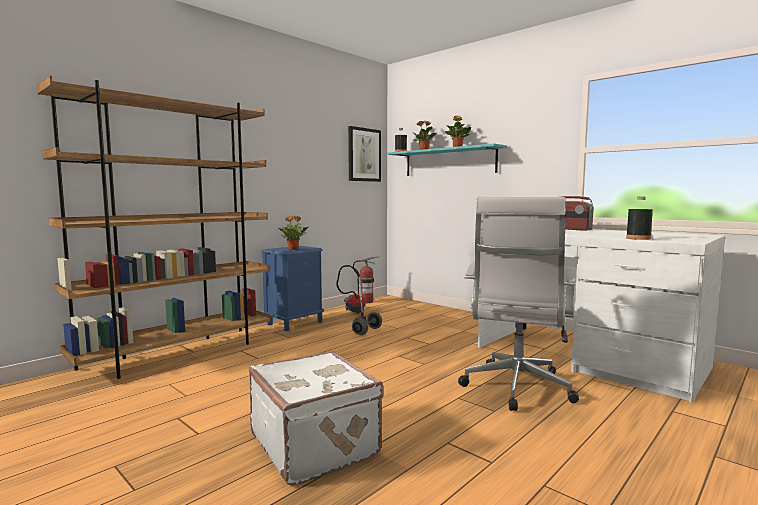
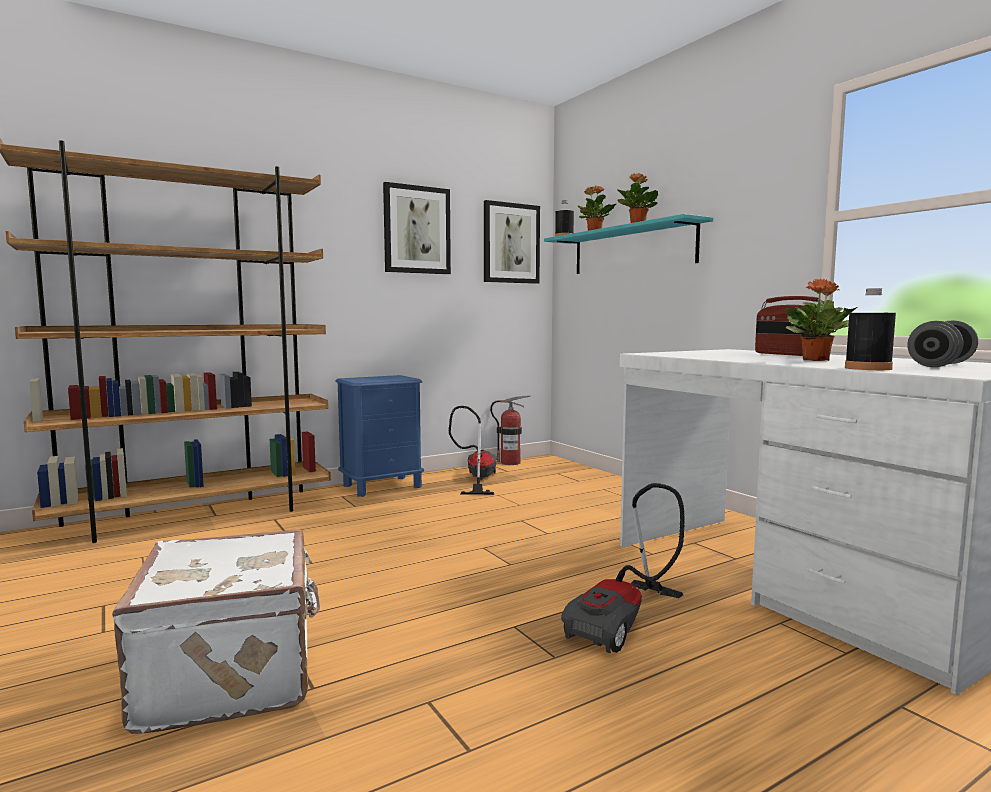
camera: 15 degrees right, 0 degrees up
(293, 249) = (378, 379): potted plant -> potted plant (816, 360)
(309, 145) = (416, 230): none -> picture
(367, 331) = (470, 506): grey dumbbell -> grey dumbbell (941, 365)
(516, 389) = (624, 624): white office chair -> vacuum cleaner

